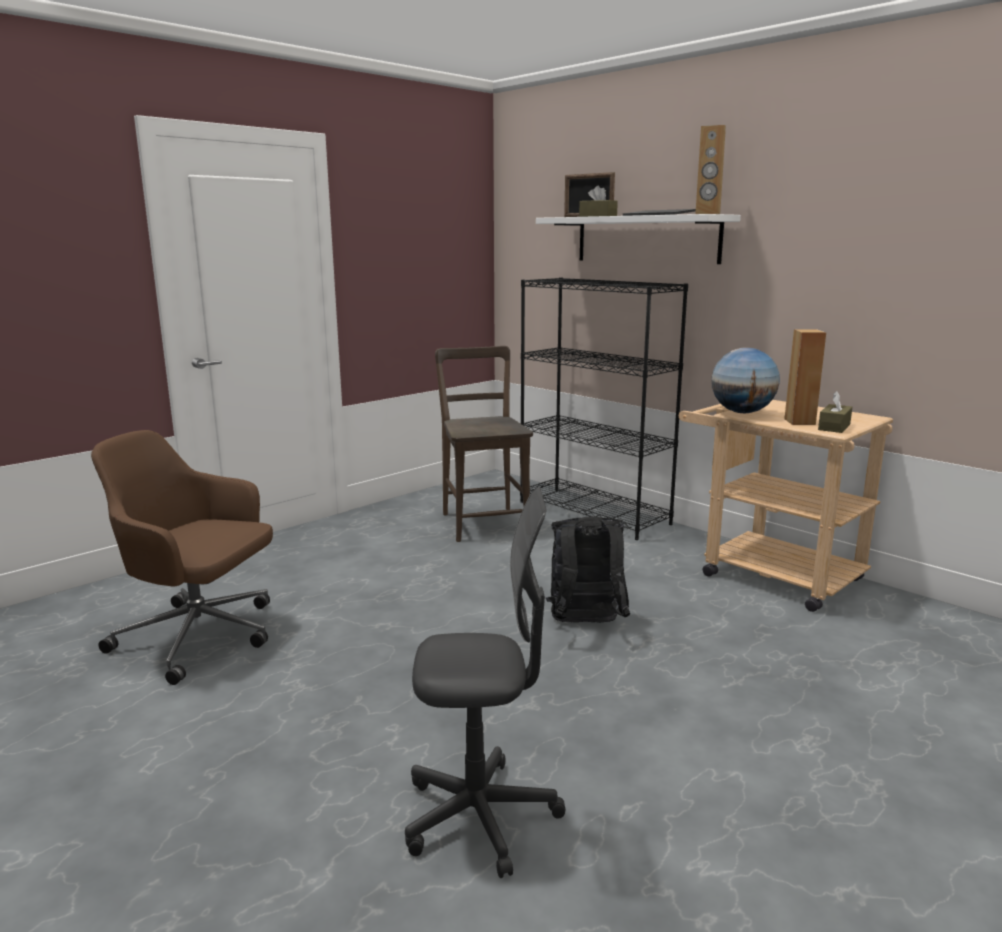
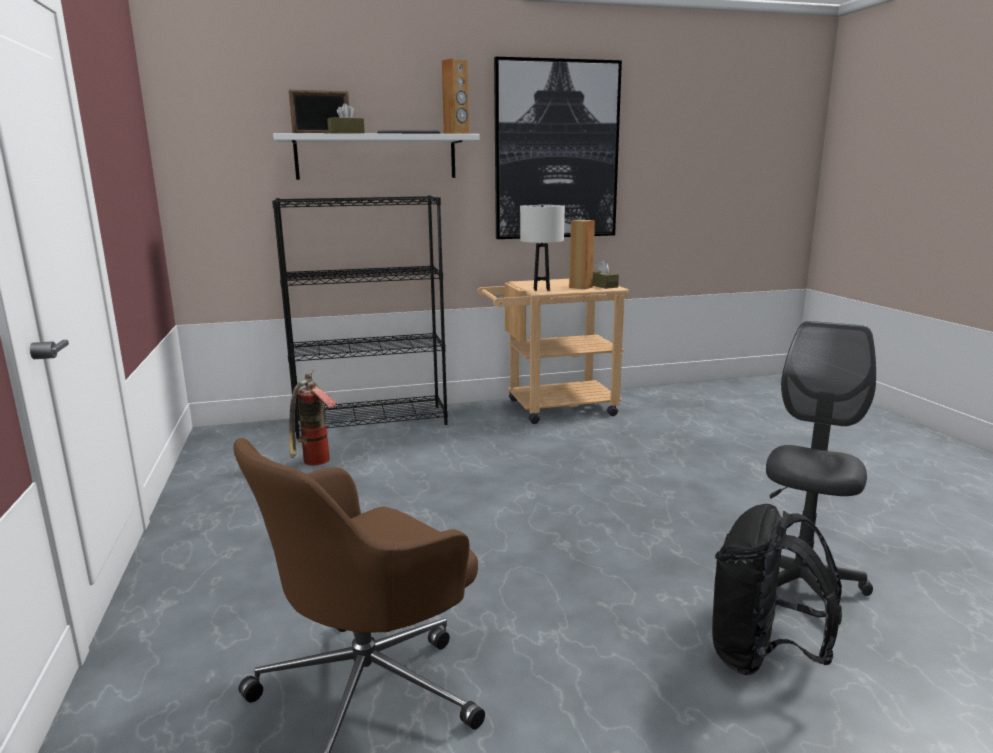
camera: 60 degrees left, 0 degrees up
(484, 522) = (314, 464): brown chair -> fire extinguisher
(585, 624) = (564, 480): black backpack -> black backpack (762, 656)
(742, 412) = (541, 289): globe -> white table lamp
(853, 232) = (556, 151): none -> picture

